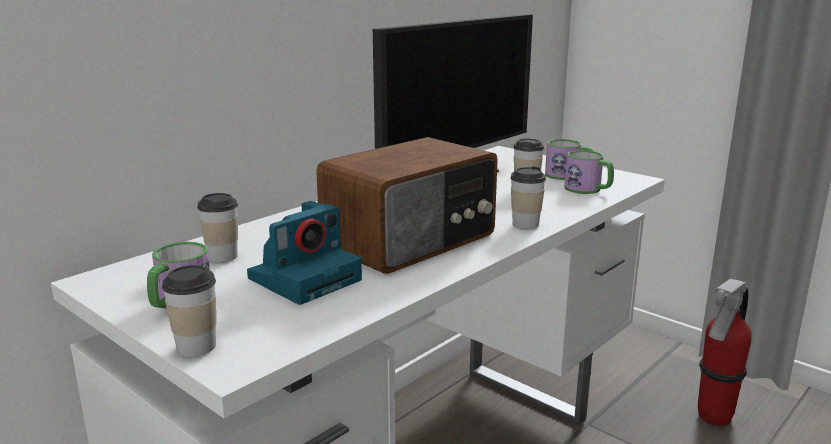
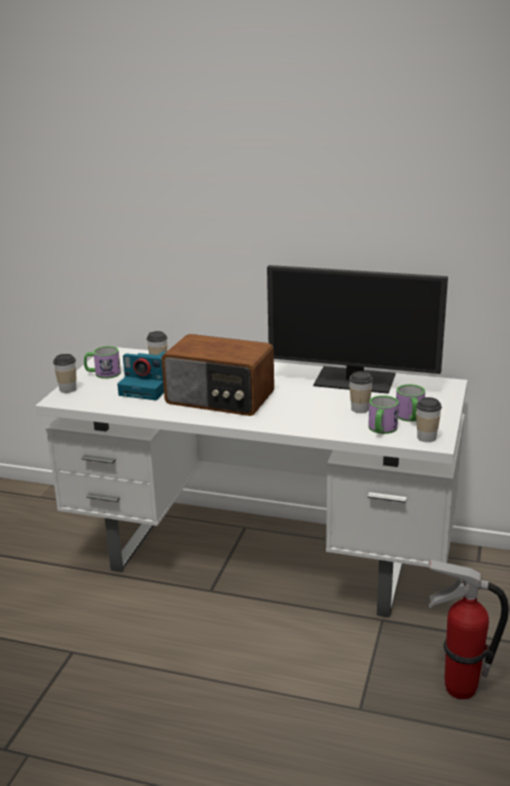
camera: 65 degrees right, 5 degrees up
(525, 224) = (281, 422): cup -> cup (426, 437)

